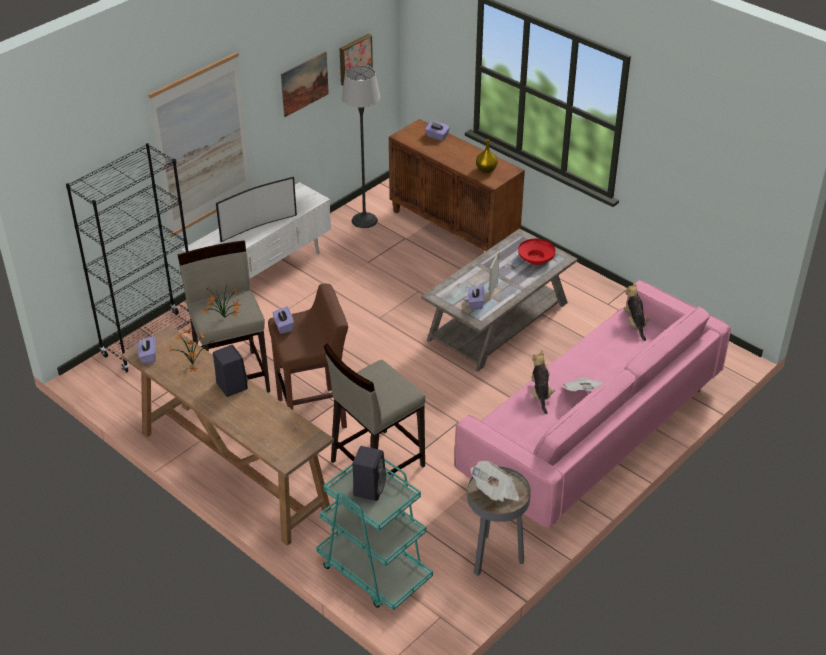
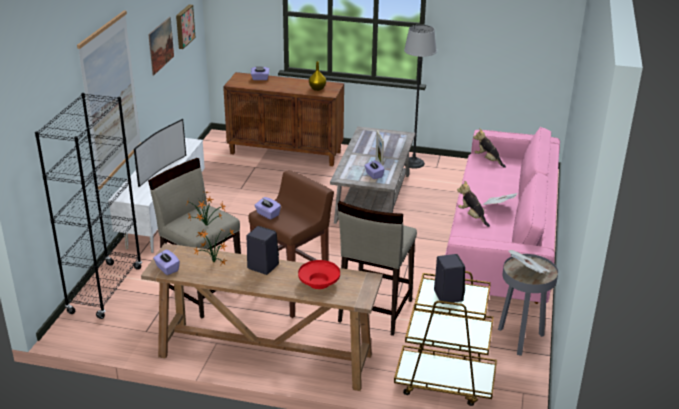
camera: 30 degrees left, 10 degrees down
(364, 220) = (213, 164): floor lamp -> floor lamp (413, 163)
(374, 571) = (444, 382): turquoise cart -> brown cart
(535, 259) = (388, 140): red bowl -> red bowl (319, 283)

